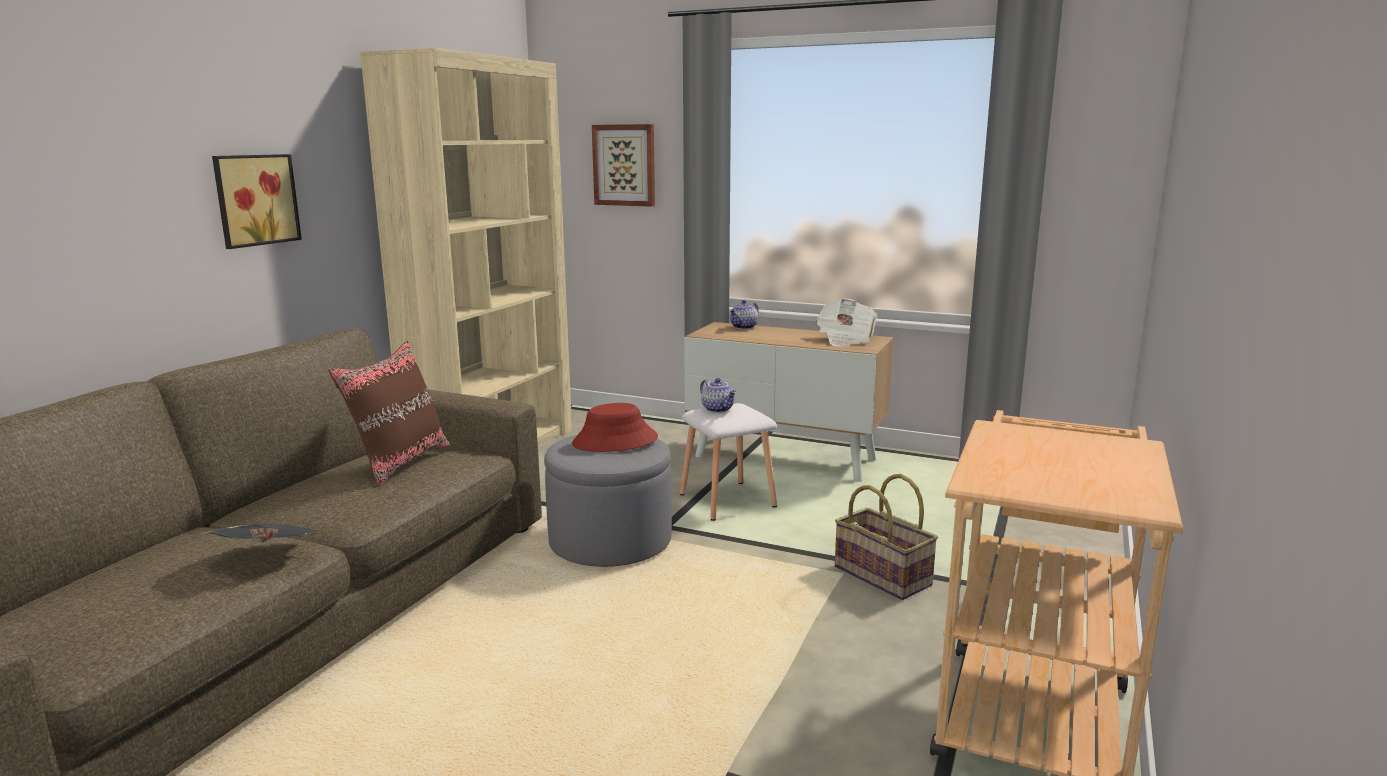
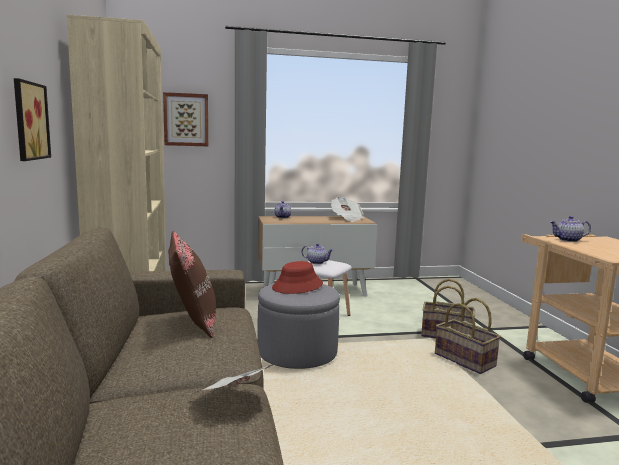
camera: 35 degrees left, 5 degrees down
(841, 622) = (465, 360): none -> basket
(1018, 435) = (568, 240): none -> teapot

